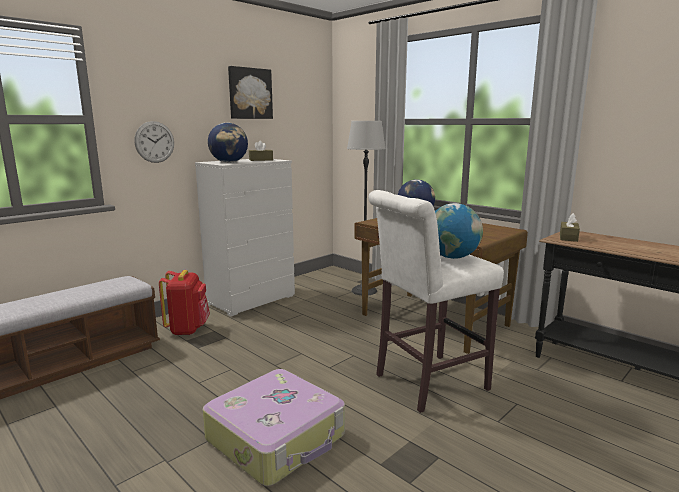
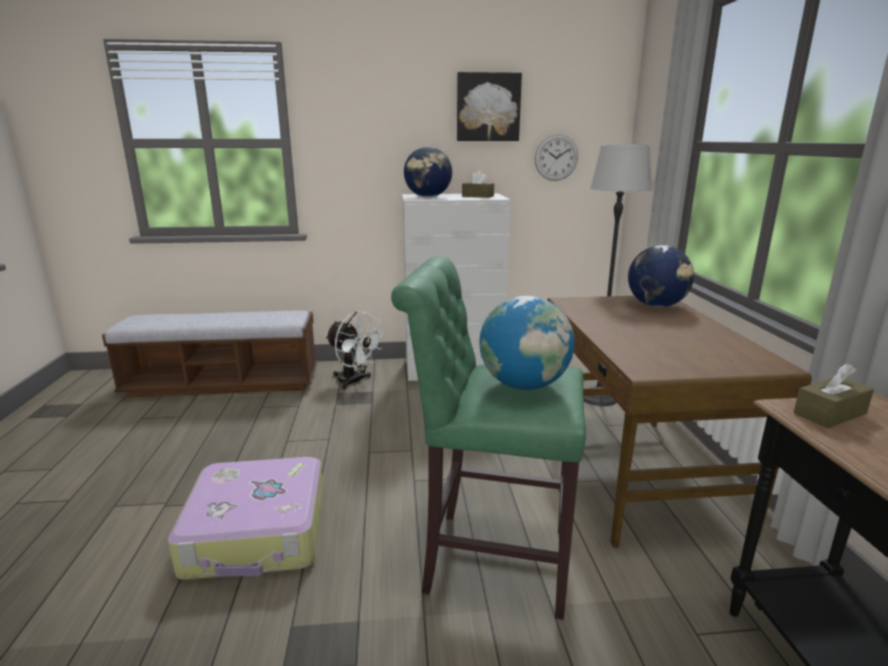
camera: 40 degrees right, 5 degrees up
(154, 142) = (356, 168): wall clock -> wall clock (556, 157)
(188, 329) = (354, 382): red backpack -> white fan
(426, 383) = (488, 559): white stool -> green stool

